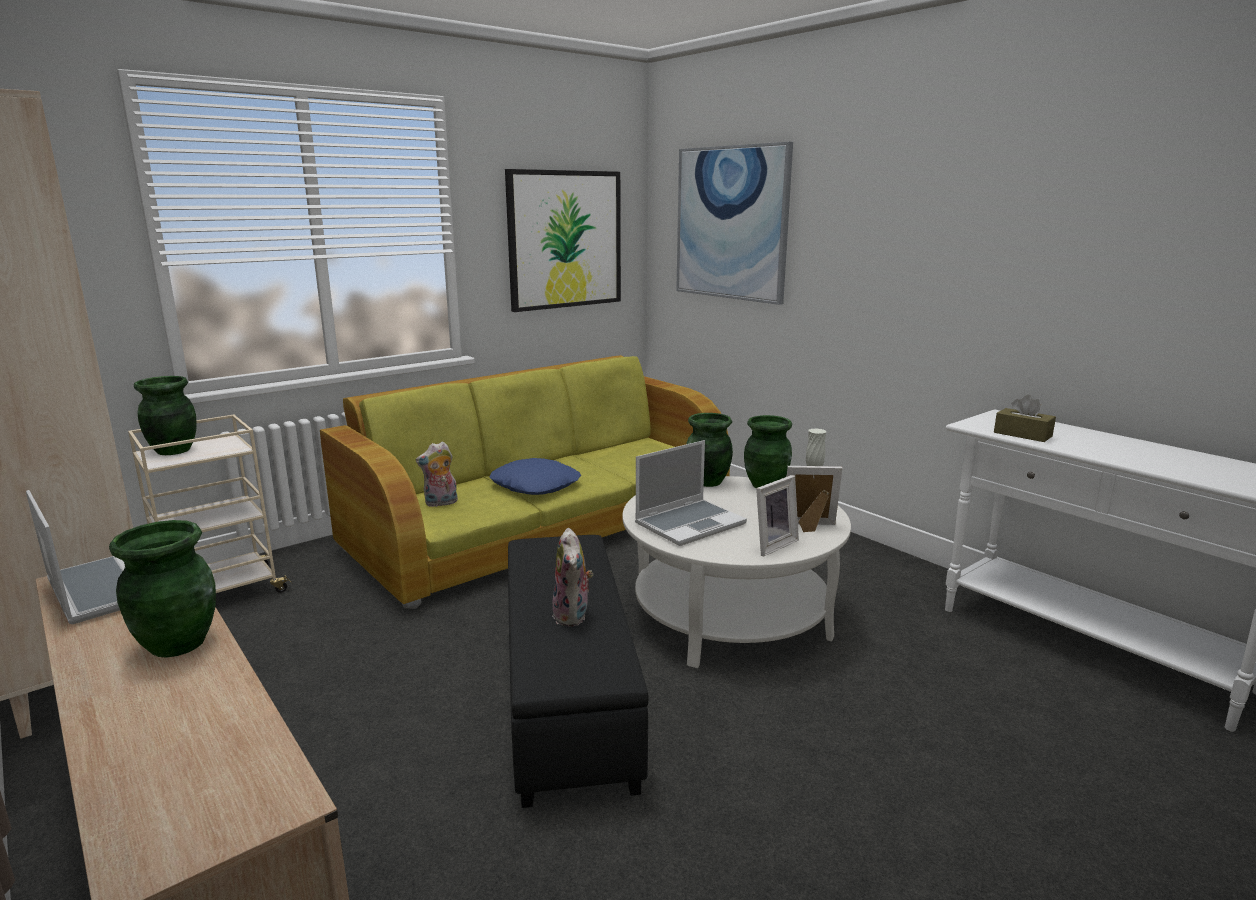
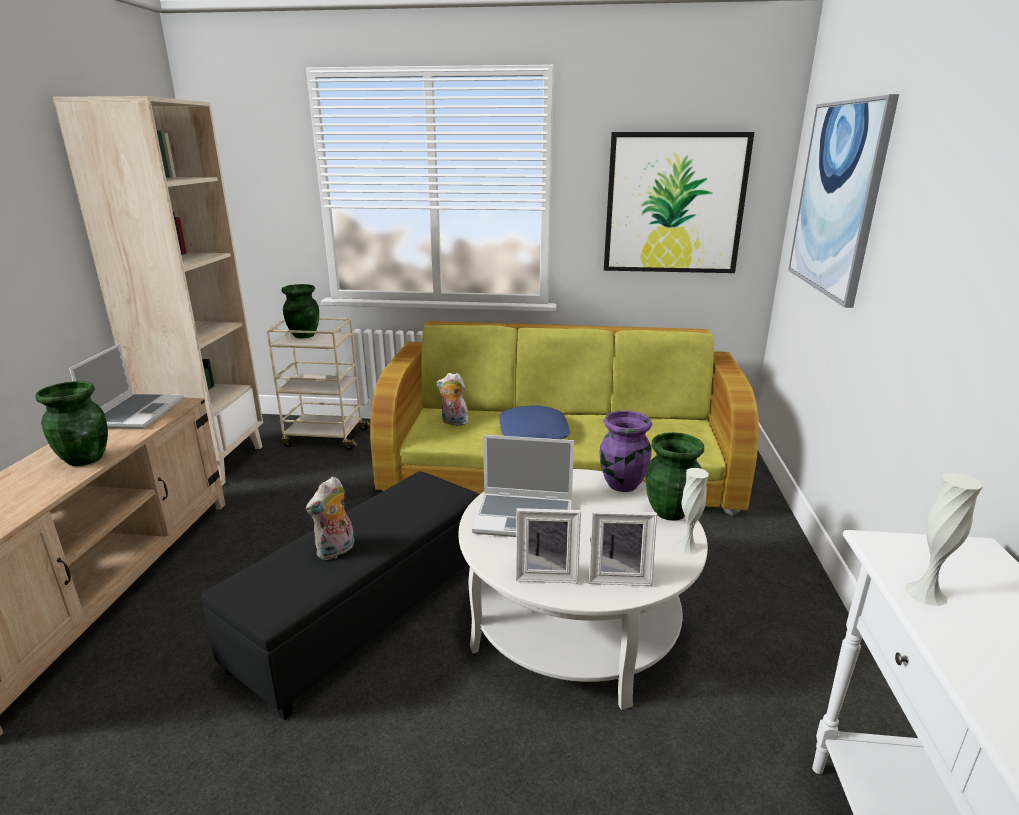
camera: 45 degrees right, 5 degrees up
(707, 482) = (622, 485): green vase -> purple vase
(810, 527) = (618, 576): picture frame -> picture frame turned 135 degrees clockwise
(1022, 434) = (926, 593): brown tissue box -> white vase

